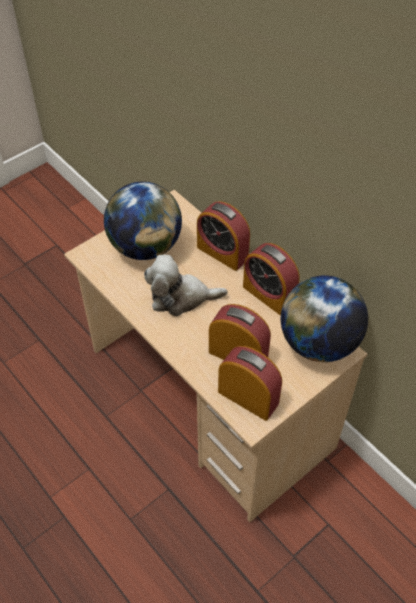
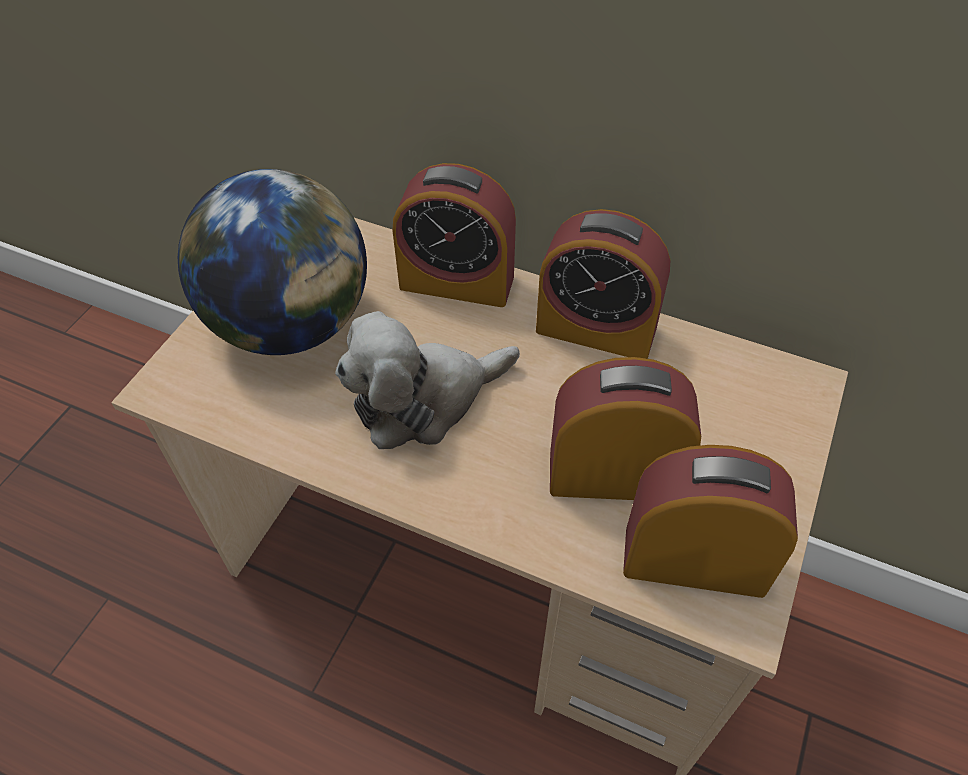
camera: 25 degrees left, 0 degrees up
(318, 343) = (750, 387): globe -> none

